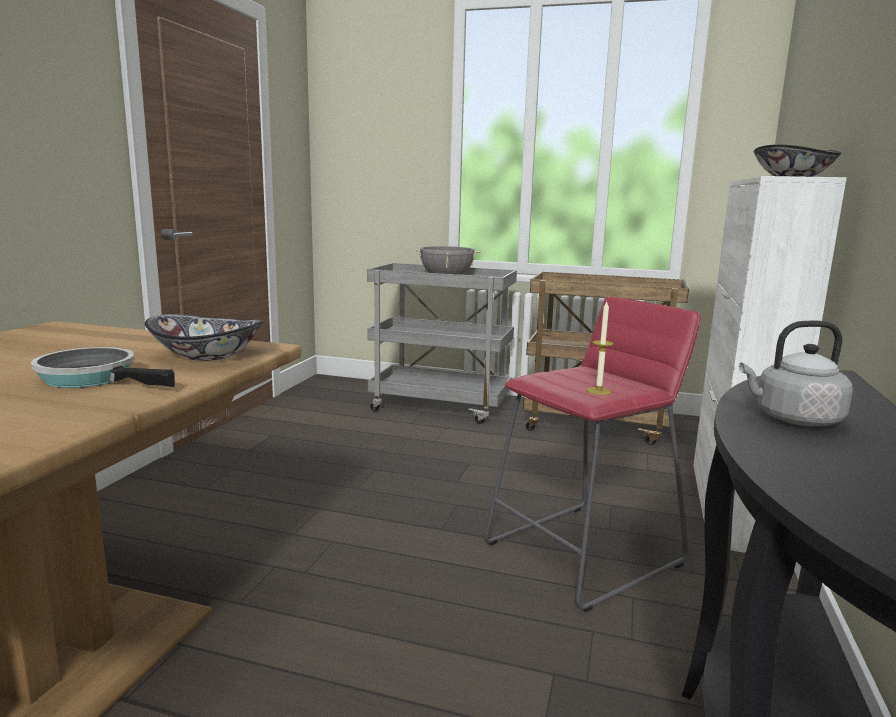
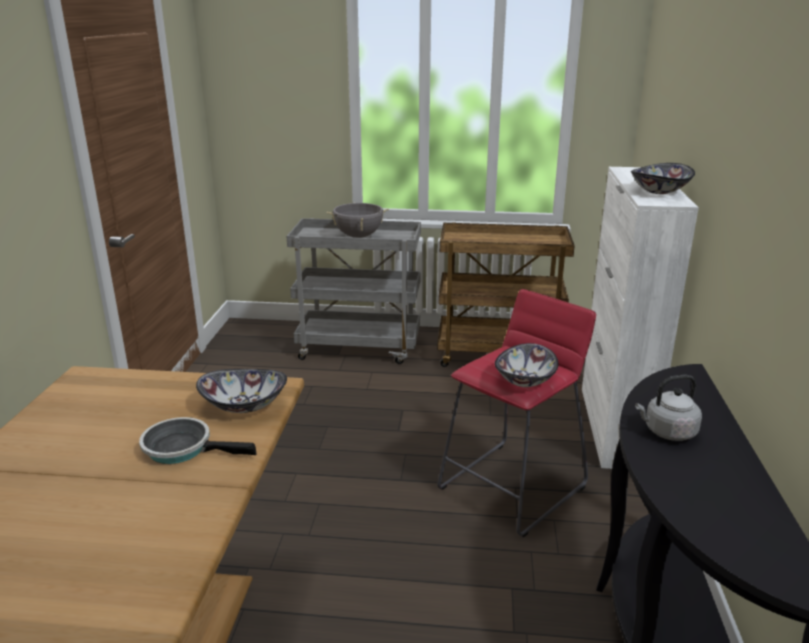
camera: 10 degrees left, 10 degrees up
(598, 391) = (525, 380): candle -> bowl

